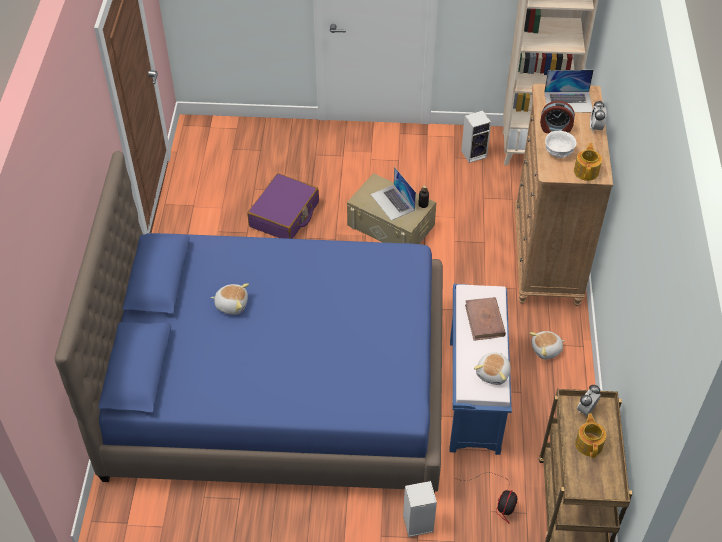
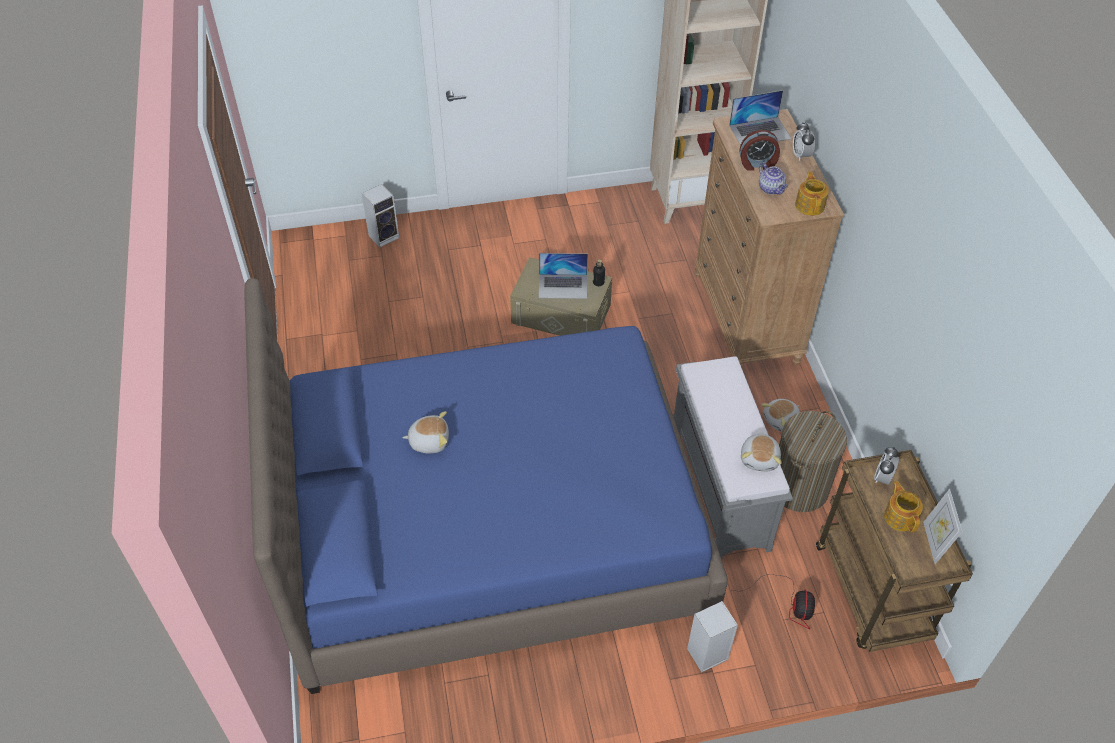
camera: 15 degrees left, 0 degrees up
(284, 215) = (434, 325): purple suitcase -> none
(392, 202) = (563, 286): laptop -> laptop turned 45 degrees counterclockwise
(473, 394) = (718, 488): blue bench -> grey bench
(474, 153) = (628, 217): speaker -> speaker (384, 236)
(484, 320) = (728, 400): brown book -> none
(541, 408) = (798, 488): none -> laundry basket
(559, 152) = (771, 189): white bowl -> teapot
(609, 470) = (934, 542): none -> picture frame

